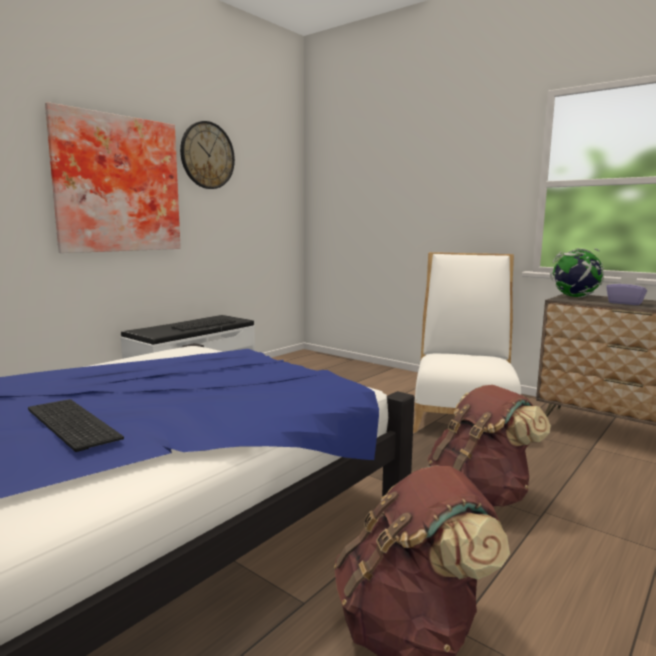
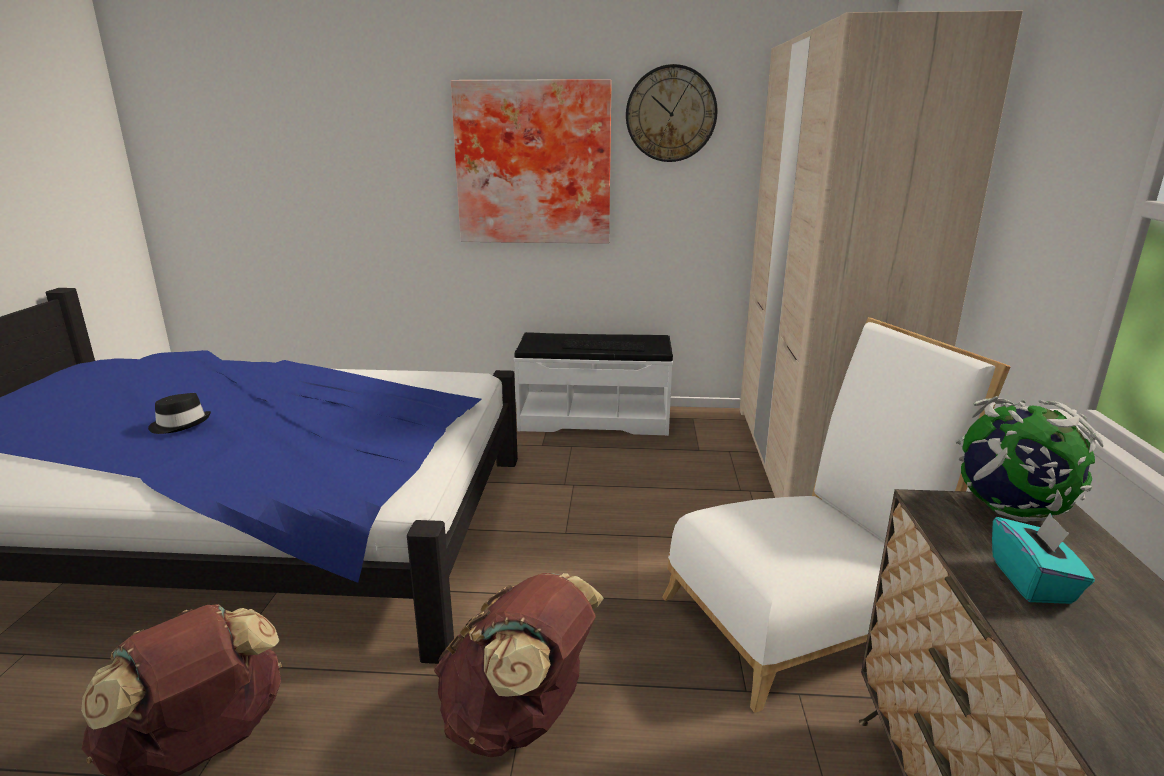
camera: 55 degrees right, 10 degrees up
(69, 423) = (180, 424): keyboard -> black hat
(342, 368) = (812, 463): none -> beige wardrobe
(625, 303) = (1032, 581): purple tissue box -> turquoise tissue box

